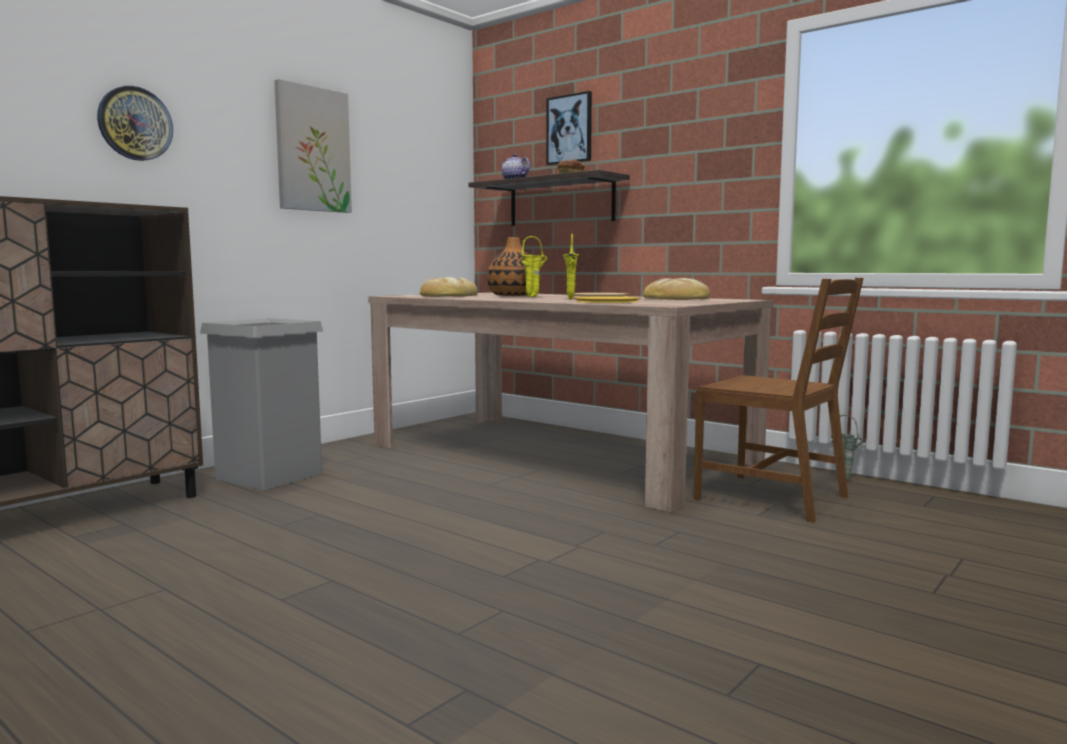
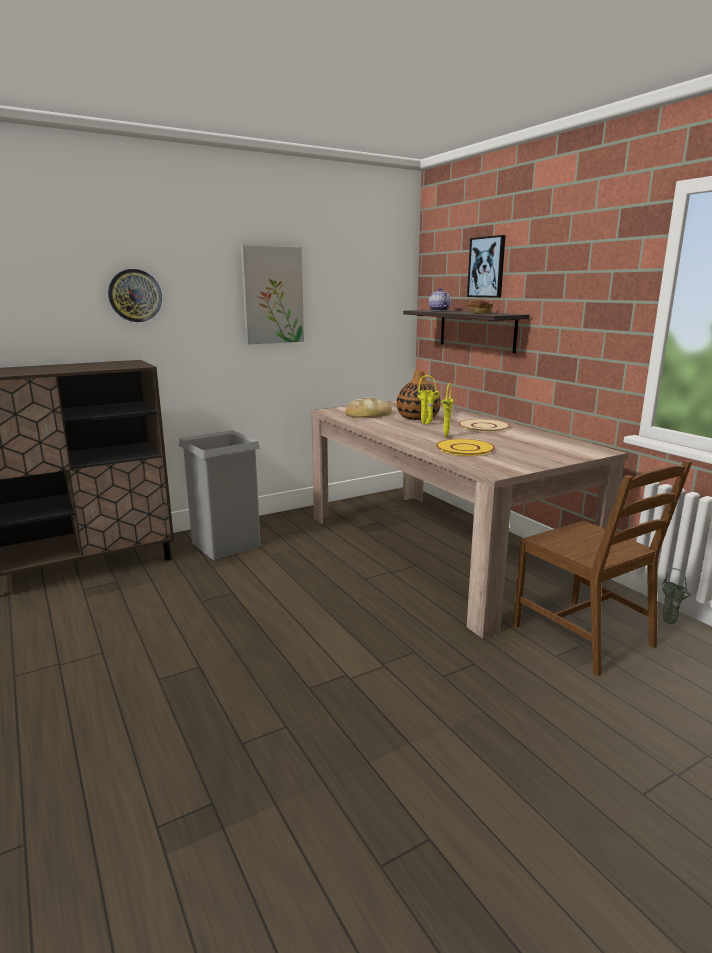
camera: 20 degrees right, 10 degrees up
(677, 298) = (541, 441): bread -> none

